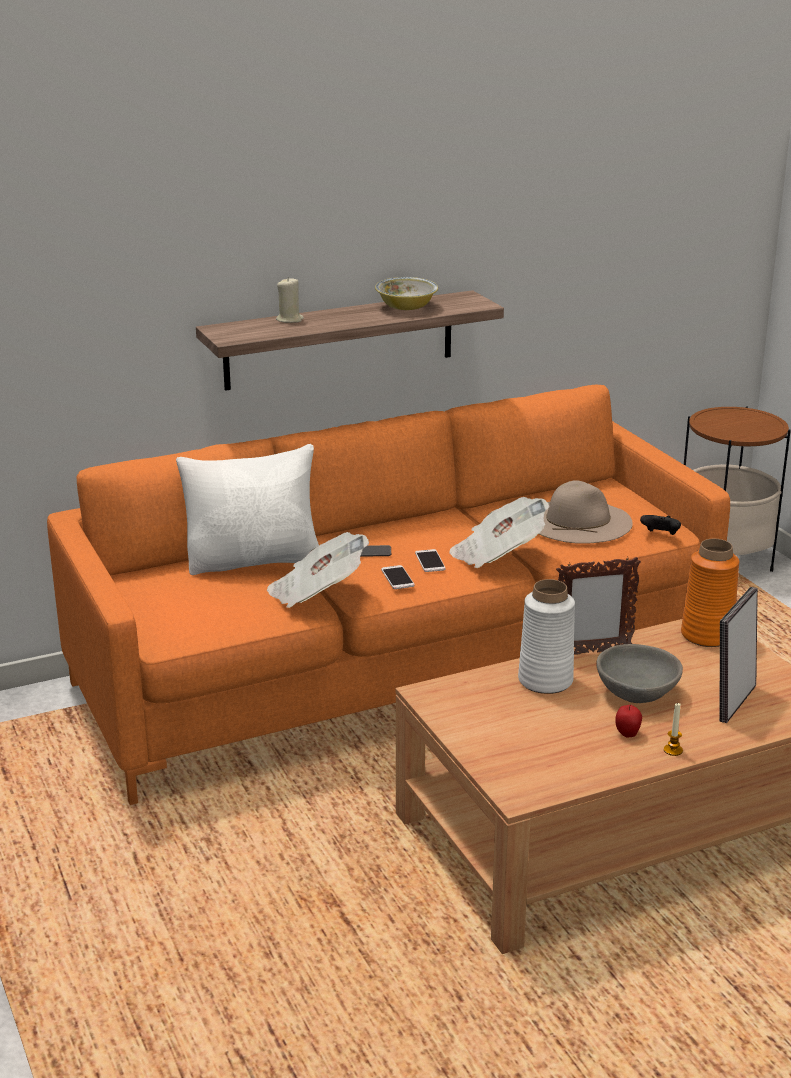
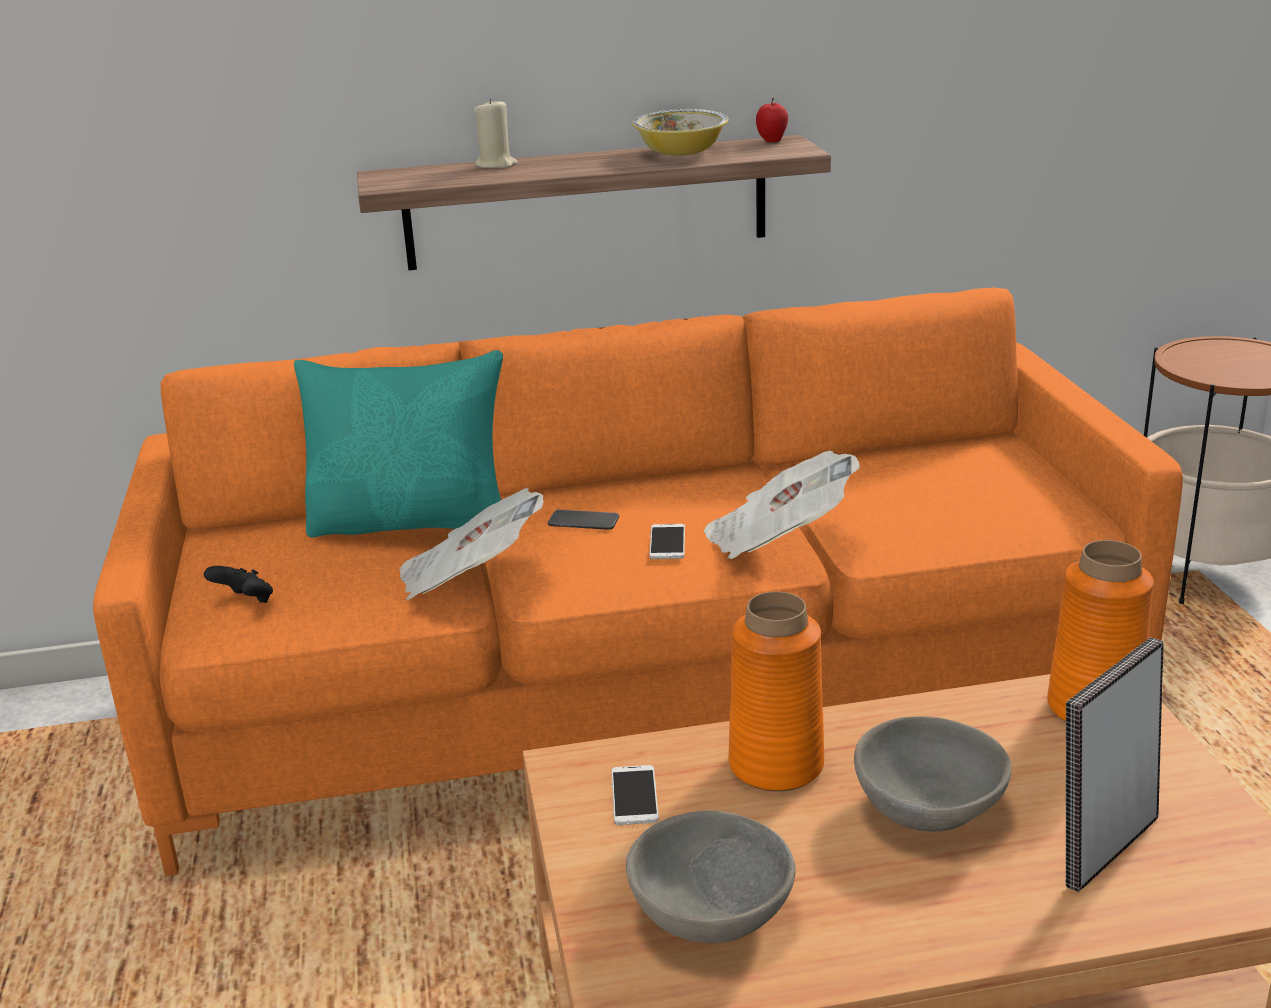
camera: 15 degrees right, 0 degrees up
(254, 561) = (412, 523): white pillow -> turquoise pillow
(397, 578) = (604, 565): phone -> phone (634, 796)
(545, 681) = (775, 765): white vase -> orange vase
(545, 753) = (714, 913): none -> grey bowl
(578, 521) = (929, 495): beige hat -> none
(592, 652) = (878, 720): picture frame -> none
(627, 734) = (880, 891): apple -> apple (772, 141)
(660, 535) = (1057, 527): black game controller -> black game controller (245, 602)
(673, 750) = (955, 939): candle -> none

